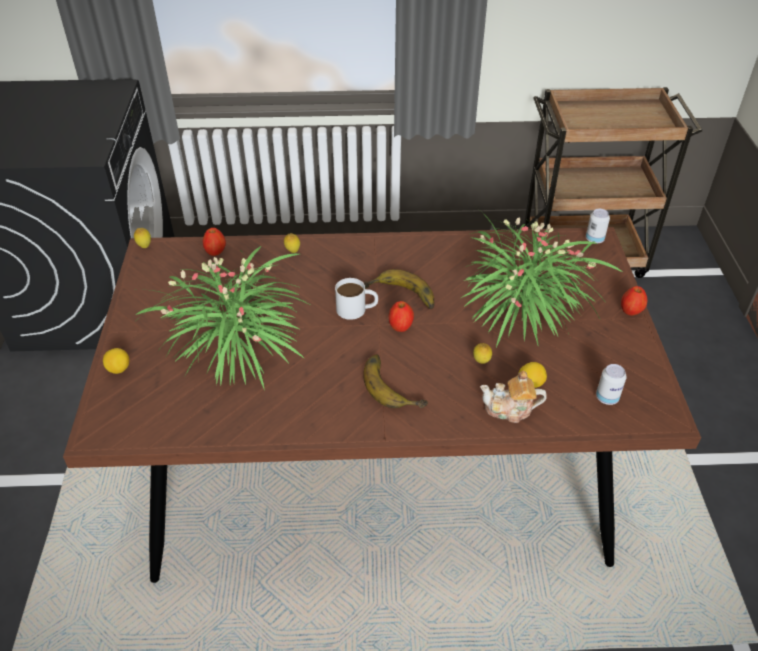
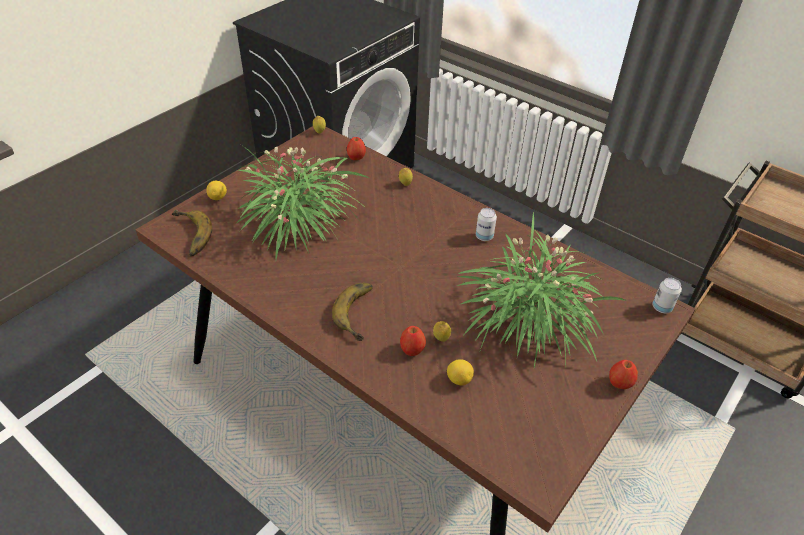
camera: 40 degrees right, 0 degrees up
(357, 309) = (399, 247): white mug -> none
(400, 297) = (440, 257): banana -> banana (188, 236)
(400, 327) = (414, 277): apple -> apple (412, 350)
(510, 409) = (419, 386): teapot -> none
(607, 398) = (507, 433): can -> can (484, 237)

